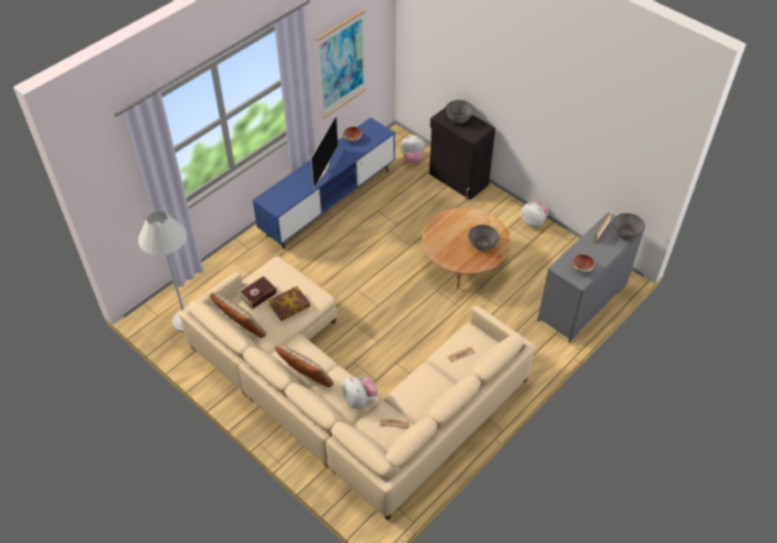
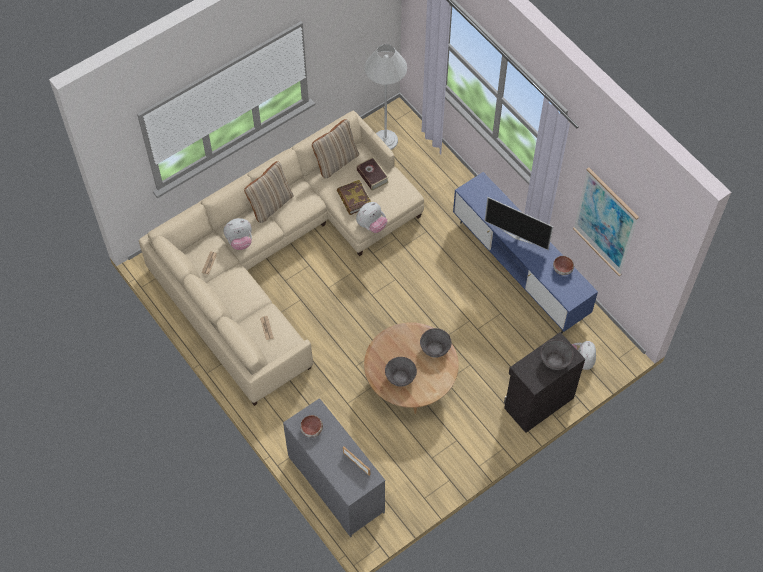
camera: 100 degrees right, 10 degrees up
(533, 222) = (459, 466): plush toy -> plush toy (371, 225)
(626, 234) = (349, 487): grey bowl -> grey bowl (435, 348)

